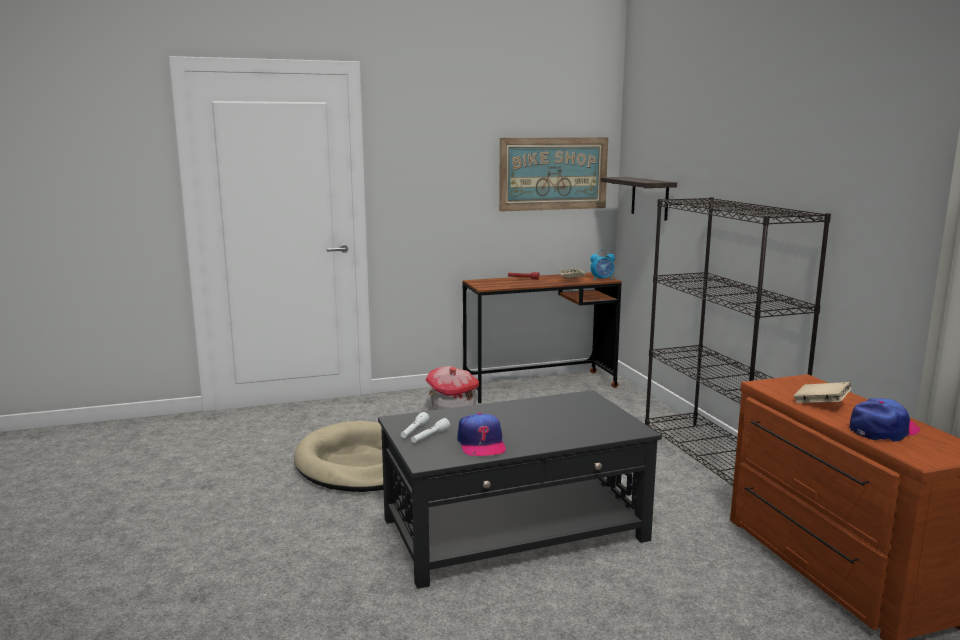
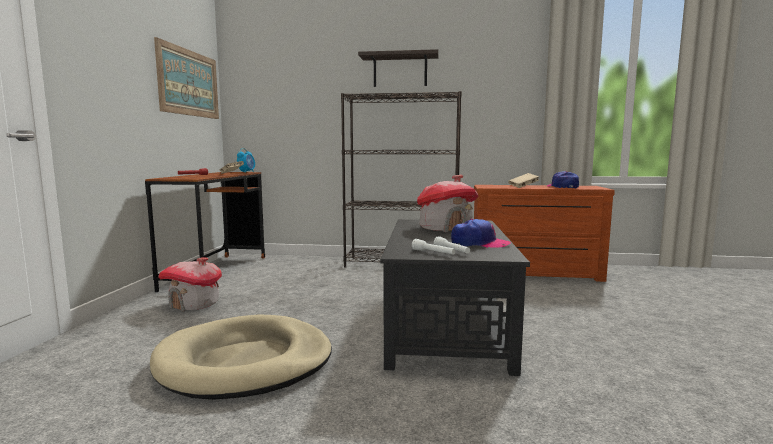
camera: 65 degrees left, 5 degrees down
(559, 418) = (445, 228): none -> toy house
(650, 198) = (270, 107): shelf -> shelf (400, 71)

